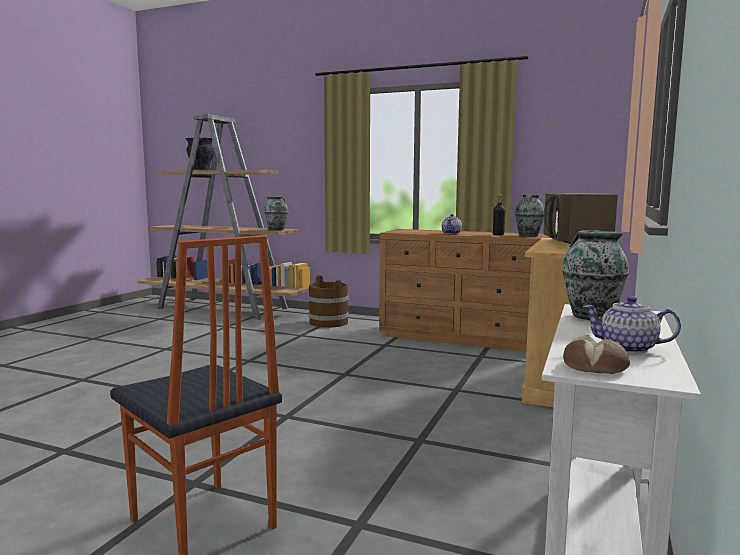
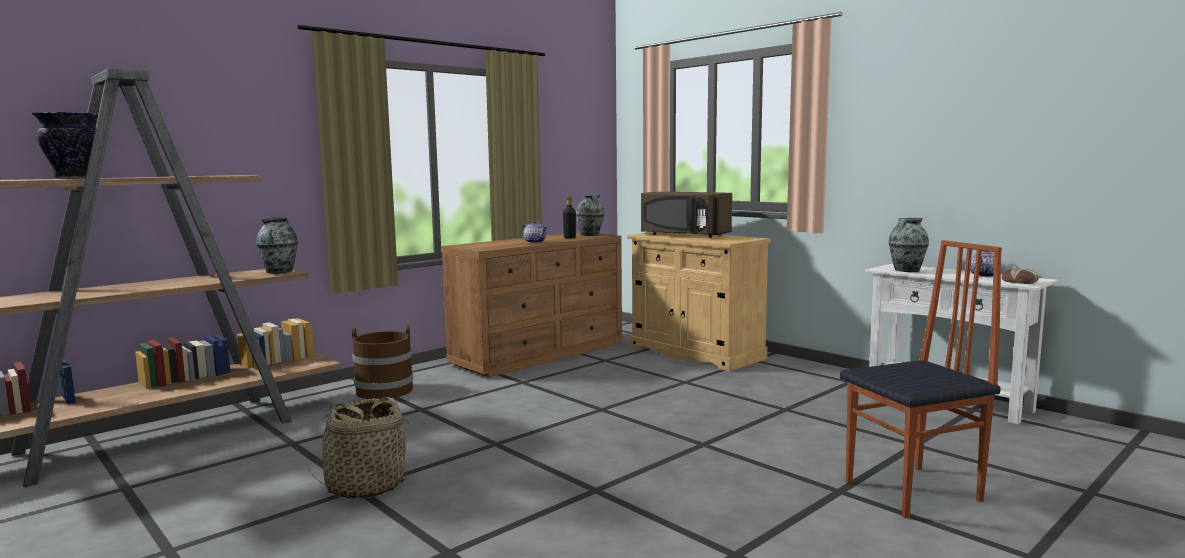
camera: 65 degrees left, 0 degrees up
(169, 349) = (365, 486): none -> basket

